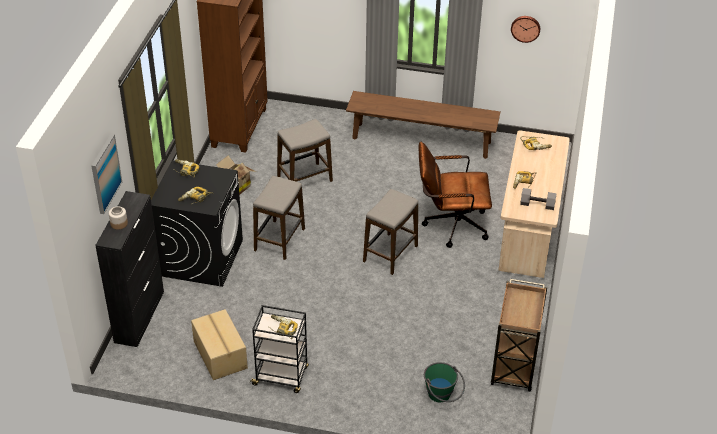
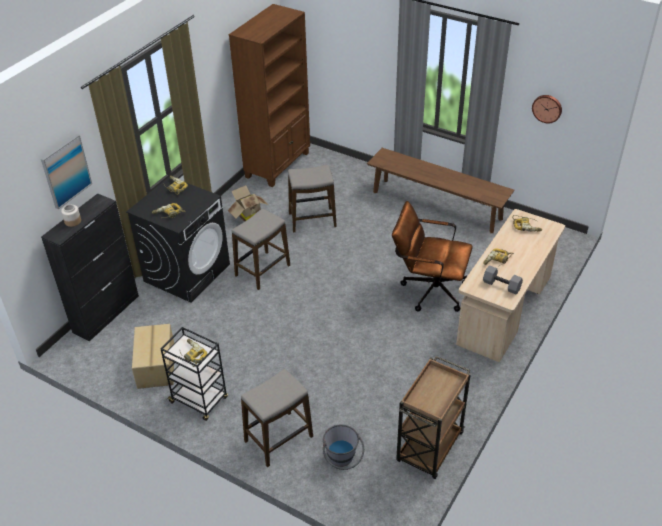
camera: 20 degrees right, 0 degrees up
(390, 254) = (358, 305): stool -> stool (279, 439)
(442, 397) = (342, 461): green bucket -> grey bucket

